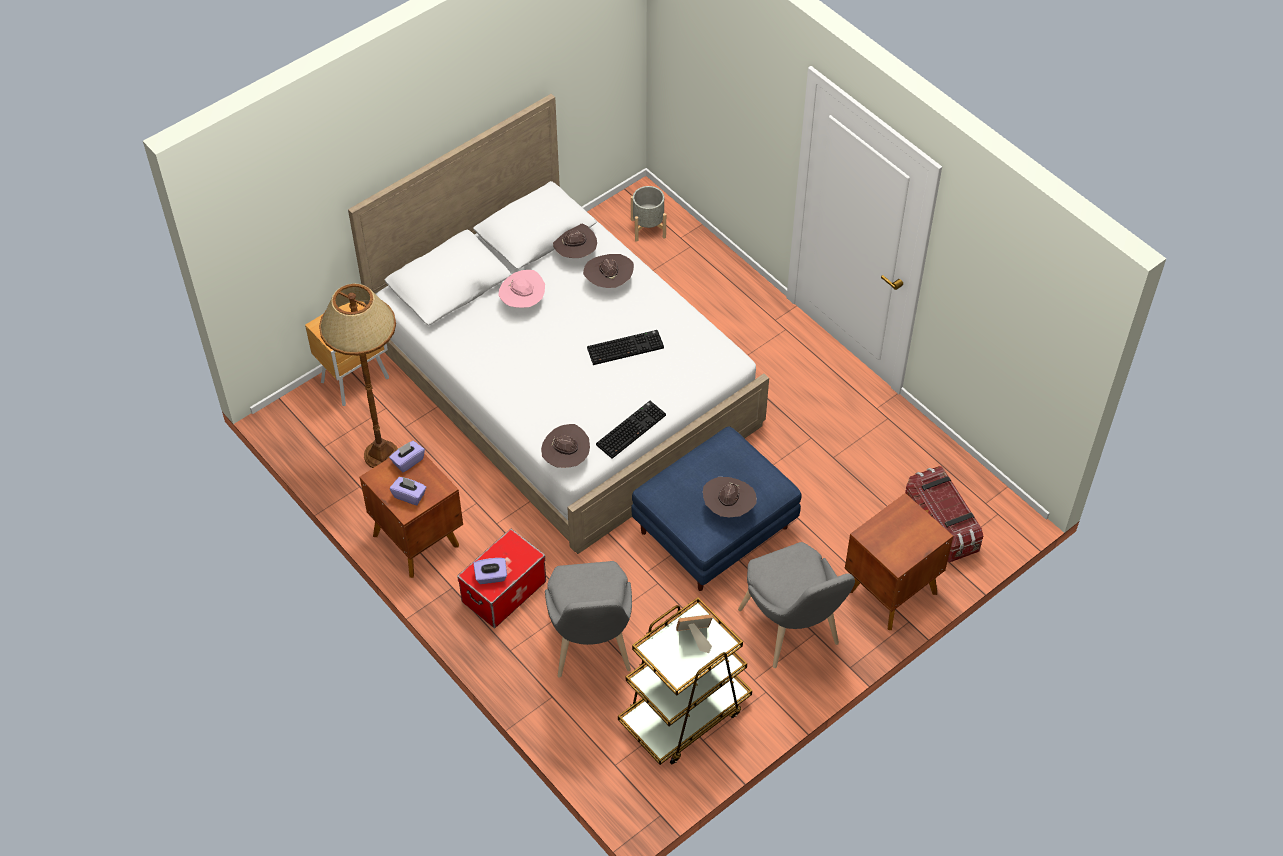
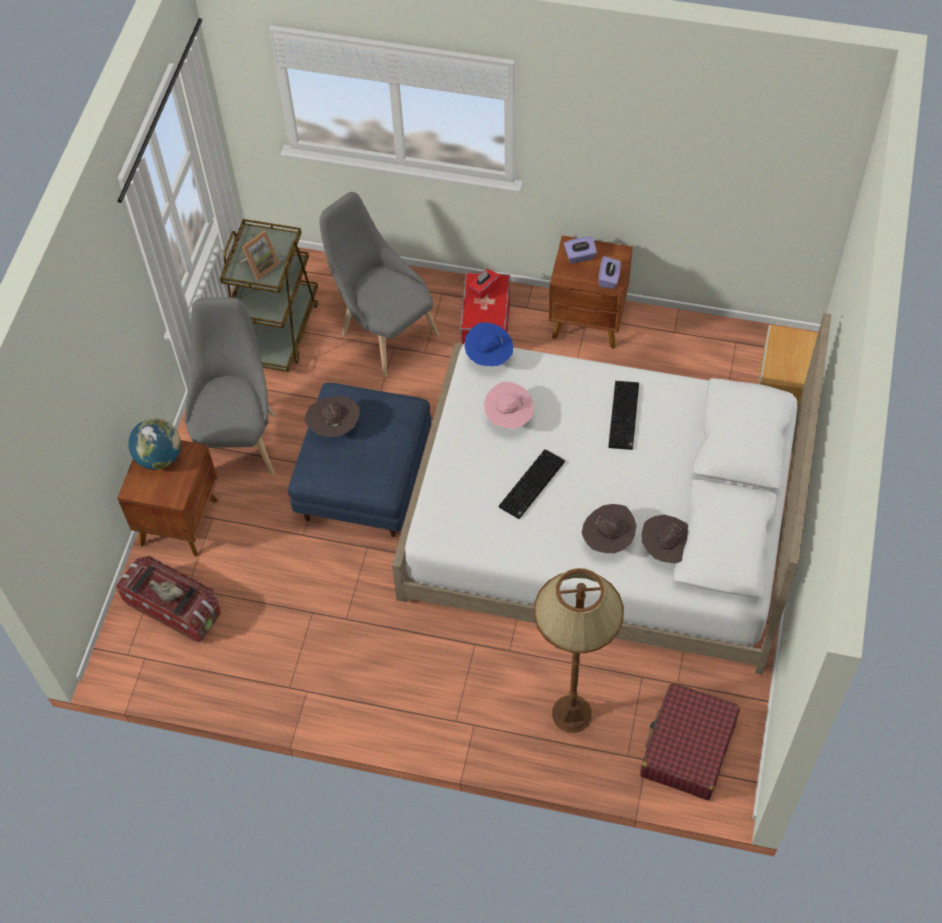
camera: 145 degrees right, 5 degrees up
(382, 455) = (685, 365): brown floor lamp -> brown floor lamp (571, 714)
(491, 577) = (484, 288): purple tissue box -> red tissue box
(523, 302) = (663, 468): pink hat -> pink hat (508, 418)
(566, 459) = (489, 357): brown hat -> blue hat
(630, 429) = (460, 415): keyboard -> keyboard (625, 416)
(648, 228) = (687, 747): grey planter -> red suitcase
(793, 632) = (239, 438): grey chair -> grey chair turned 60 degrees clockwise
(897, 547) = (159, 457): none -> globe
(945, 498) = (168, 595): none -> beige teapot

